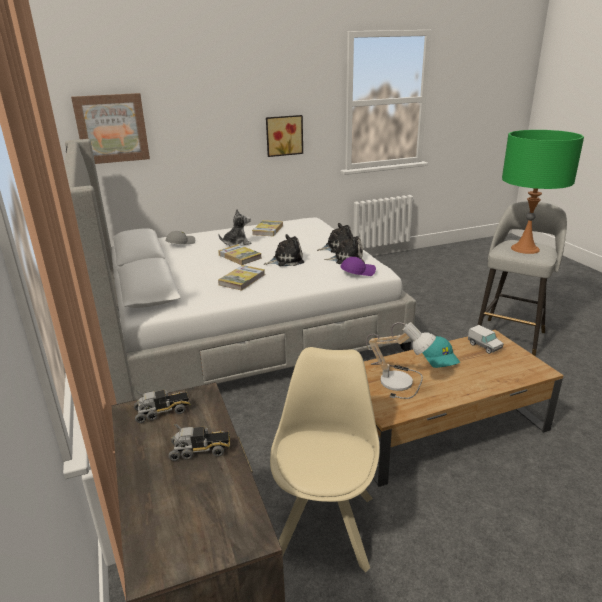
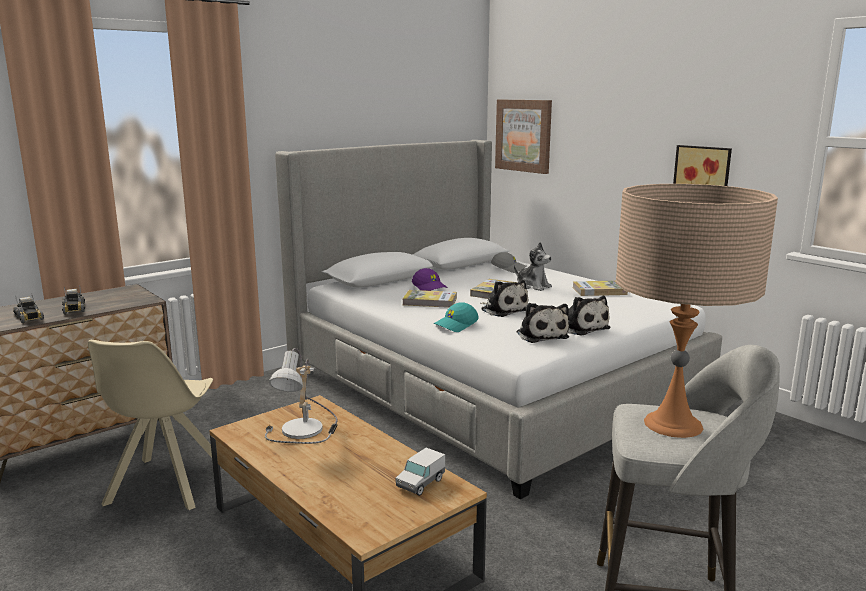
camera: 70 degrees right, 10 degrees down
(162, 411) = (125, 295): toy truck -> toy truck (29, 318)
(326, 523) = (165, 485): beige chair -> beige chair turned 105 degrees clockwise
(358, 272) = (499, 343): purple cap -> purple cap (430, 287)
(440, 358) = (369, 452): turquoise cap -> turquoise cap (456, 325)
(525, 248) = (673, 424): green table lamp -> beige table lamp

